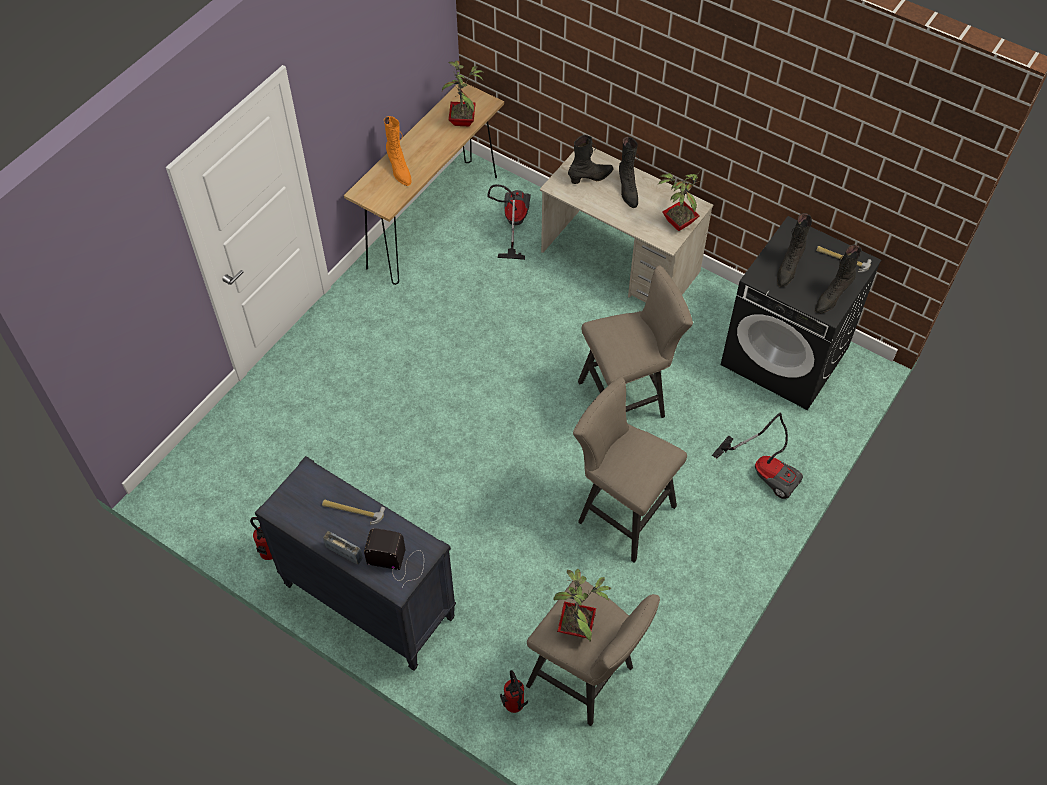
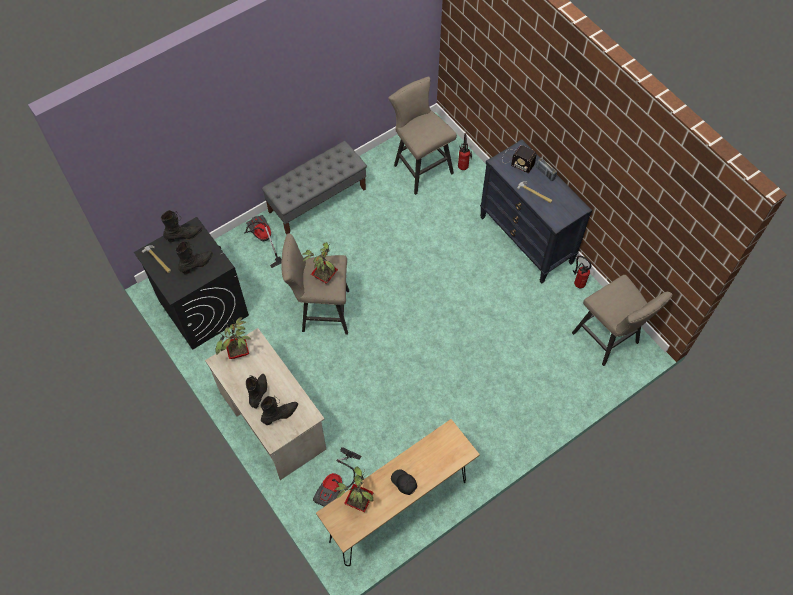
camera: 160 degrees left, 5 degrees up
(399, 170) = (428, 465): orange boot -> none
(420, 148) = (404, 483): none -> black cap
(578, 627) = (428, 127): potted plant -> potted plant (324, 276)
(590, 177) = (280, 415): black boot -> black boot turned 150 degrees clockwise
(620, 512) = (361, 243): beige stool -> beige stool (609, 340)
(722, 561) = (317, 200): none -> grey bench

